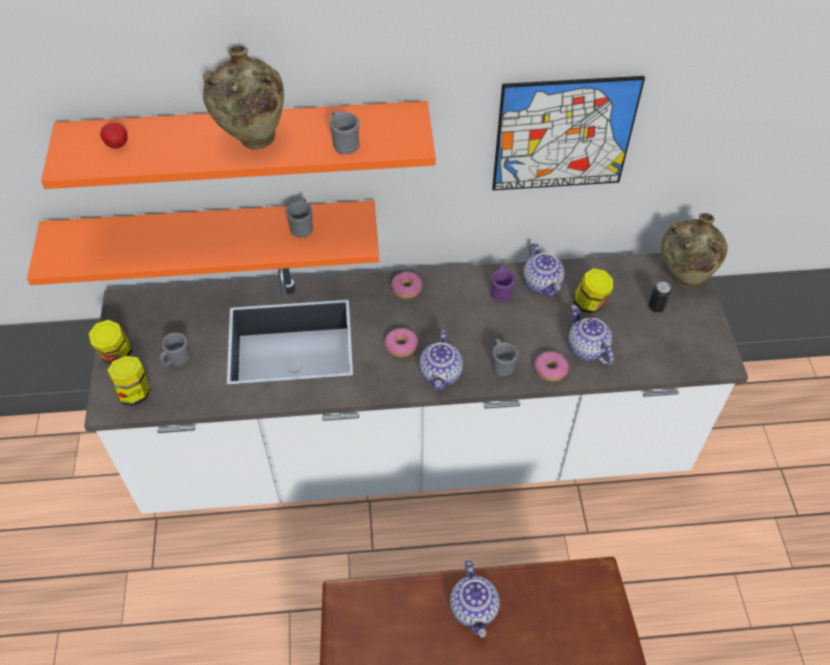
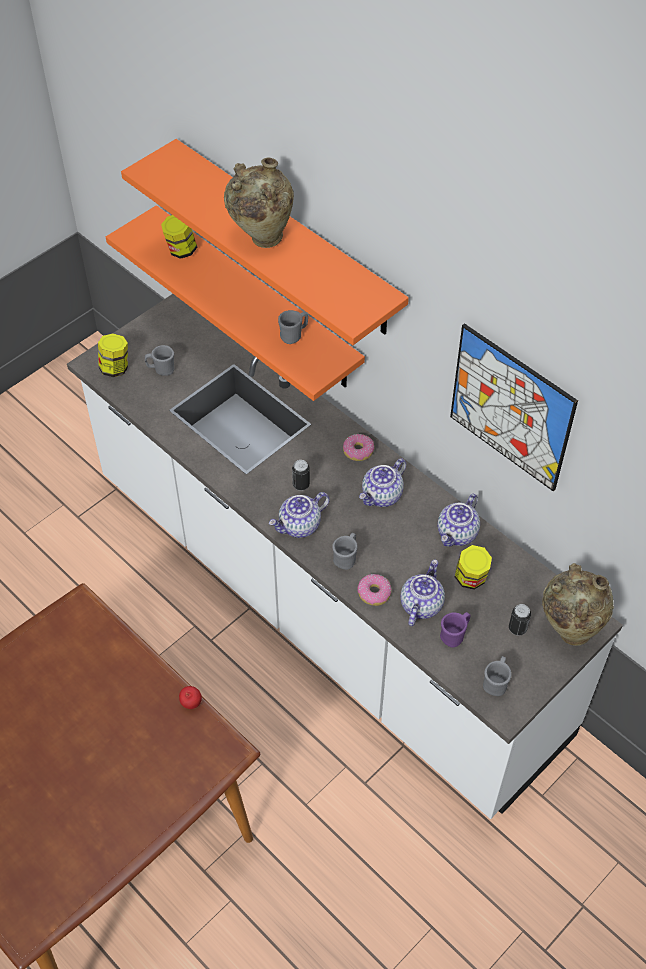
camera: 50 degrees right, 0 degrees up
(116, 354) = (135, 335): jar -> jar (181, 250)
(117, 146) = (186, 181): apple -> apple (191, 703)
(344, 143) = (311, 283): grey mug -> grey mug (496, 682)
(401, 346) = (301, 484): donut -> can
(474, 609) = (137, 686): teapot -> teapot (382, 496)
(501, 291) = (419, 511): purple mug -> purple mug (454, 635)

